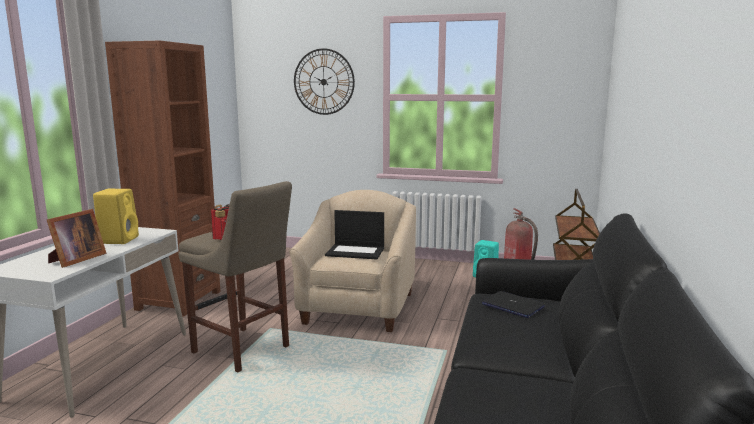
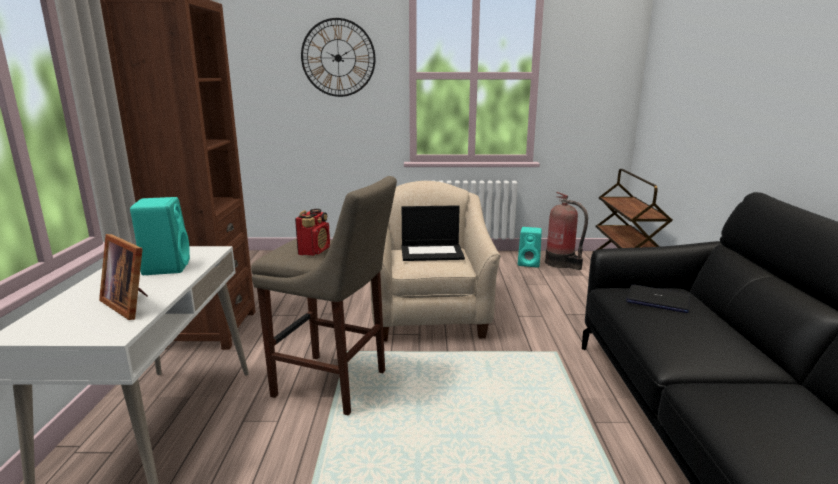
camera: 15 degrees left, 5 degrees up
(75, 260) = (131, 304): picture frame -> picture frame turned 120 degrees clockwise
(119, 240) = (166, 267): yellow speaker -> turquoise speaker

